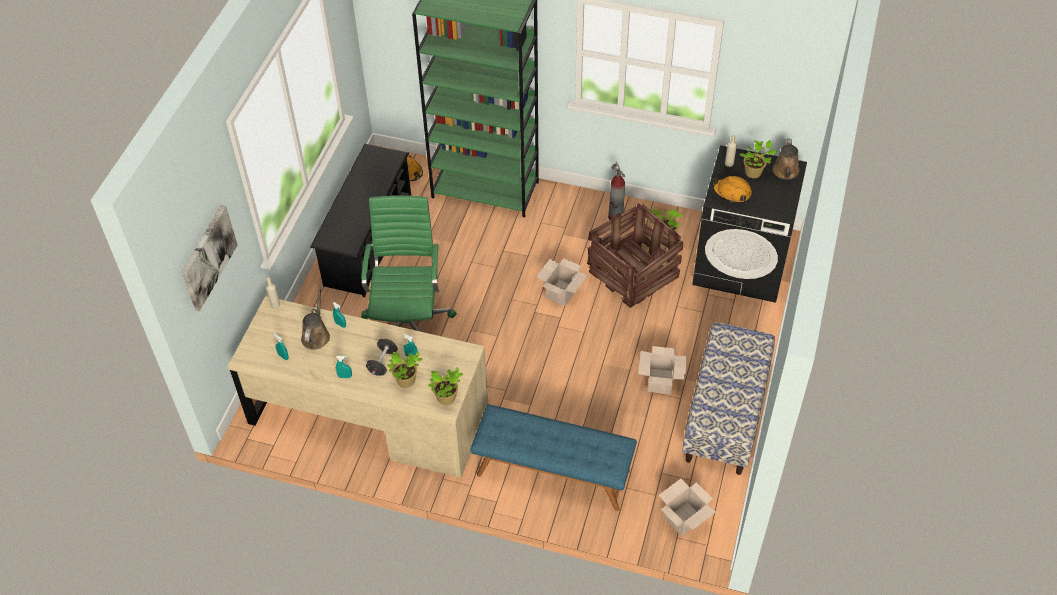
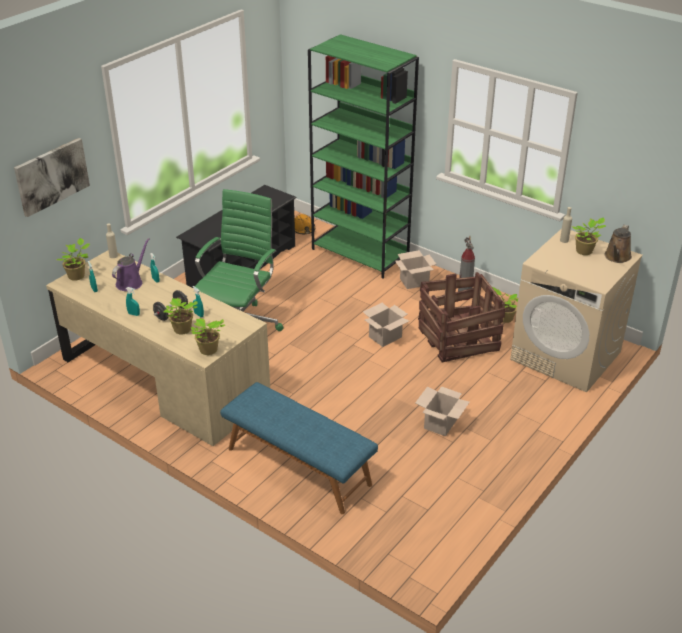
camera: 20 degrees right, 15 degrees down
(254, 344) = (78, 276): none -> potted plant
(316, 335) = (131, 282): brown watering can -> purple watering can
(684, 518) = (404, 539): cardboard box -> cardboard box (414, 281)
(725, 416) = (490, 468): bench -> none
(731, 192) = (555, 260): orange hard hat -> none
(741, 264) = (566, 356): black washing machine -> beige washing machine

